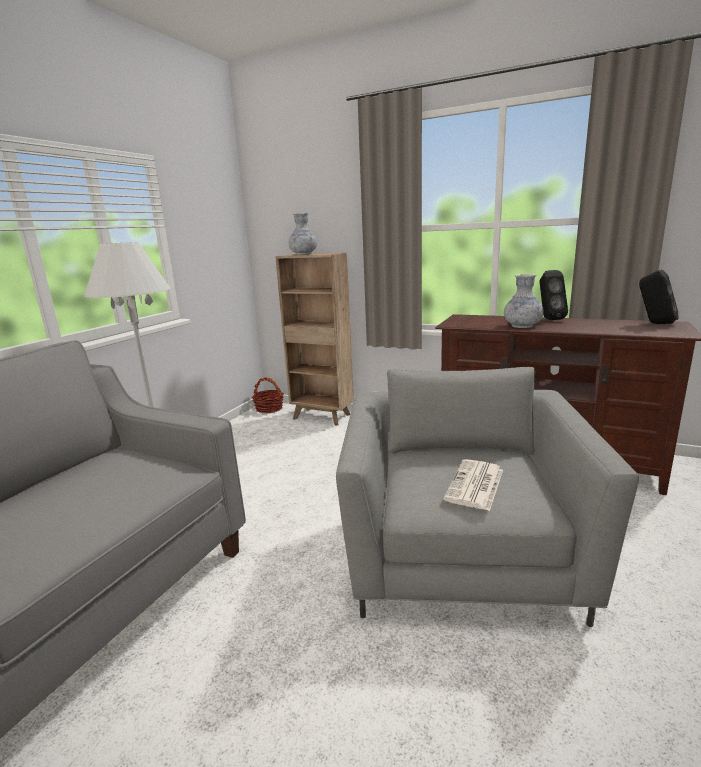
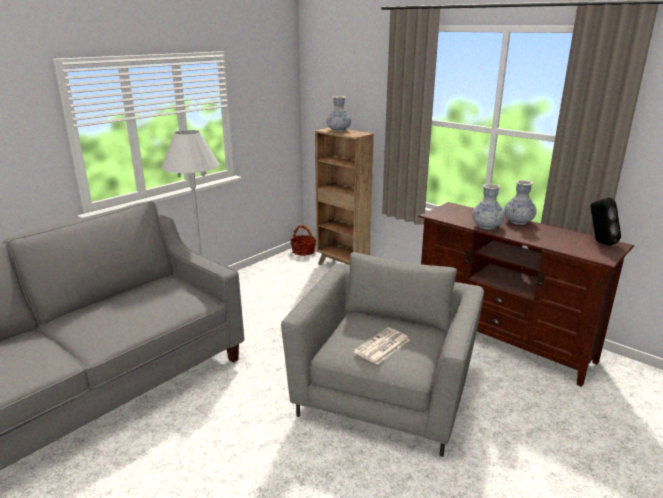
camera: 15 degrees right, 5 degrees up
(548, 319) = (518, 222): black speaker -> vase

